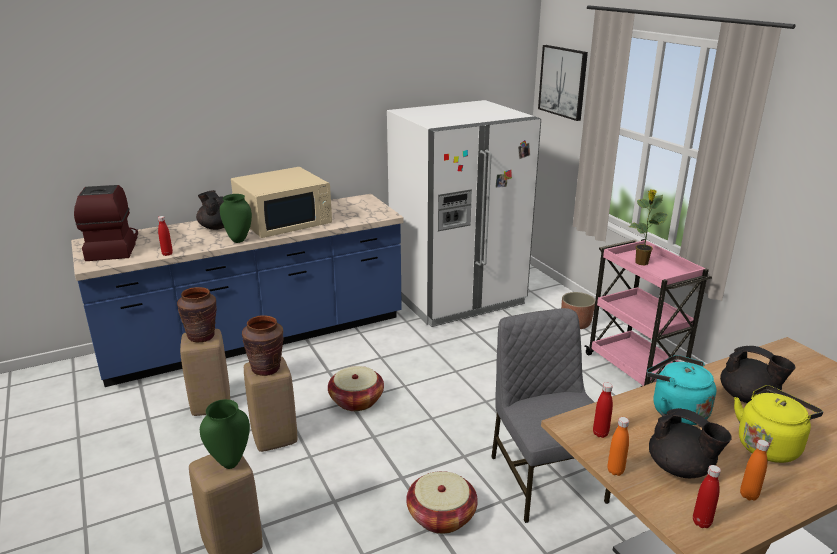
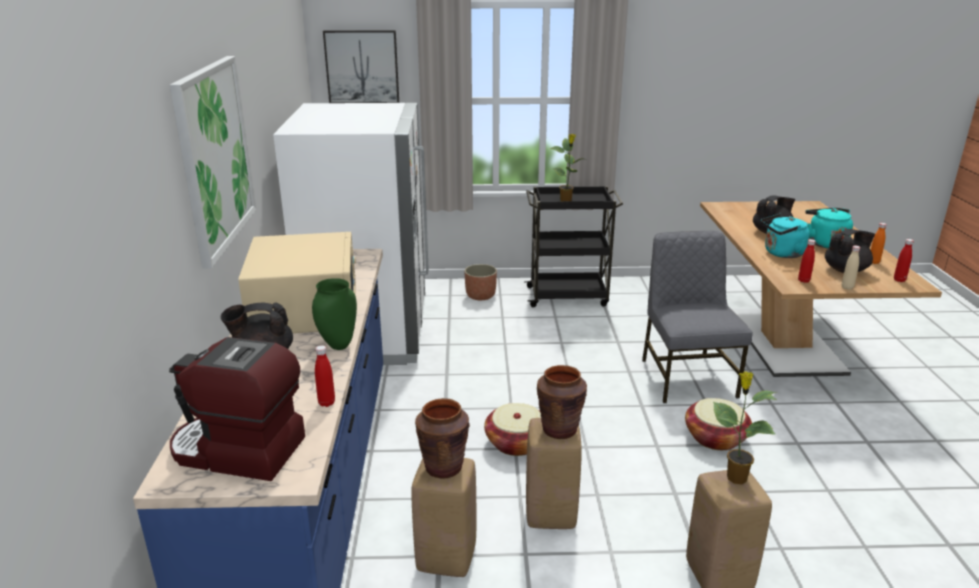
camera: 65 degrees left, 0 degrees up
(230, 463) = (735, 477): green vase -> potted plant
(264, 104) = (215, 156): none -> picture
(545, 477) = (686, 377): grey chair -> grey chair turned 75 degrees clockwise
(615, 471) = (847, 287): orange bottle -> beige bottle
(635, 368) = (568, 296): pink cart -> black cart
(769, 445) = (825, 243): yellow kettle -> turquoise kettle

